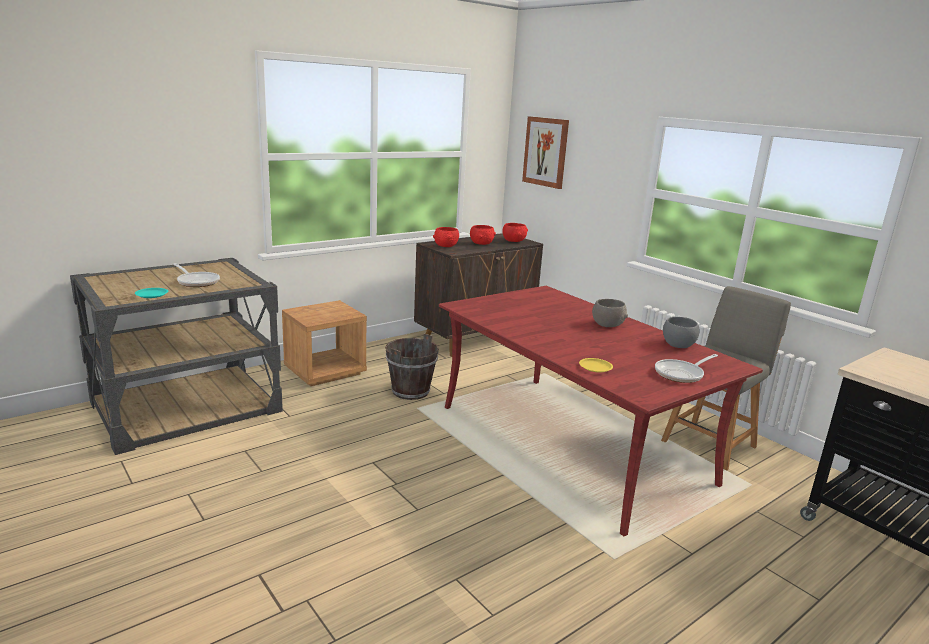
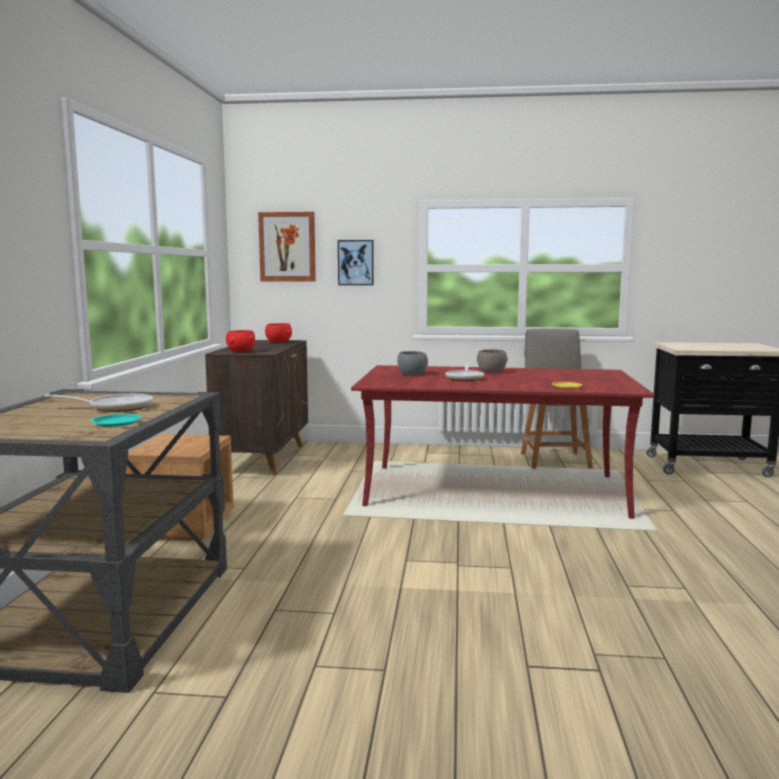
camera: 45 degrees left, 10 degrees down
(410, 391) = (306, 508): brown bucket -> none
(481, 243) = (262, 346): red bowl -> none
(594, 176) = (355, 262): none -> picture
(678, 344) = (556, 370): grey bowl -> grey bowl (411, 374)
(681, 374) = (607, 379): frying pan -> frying pan (465, 378)

